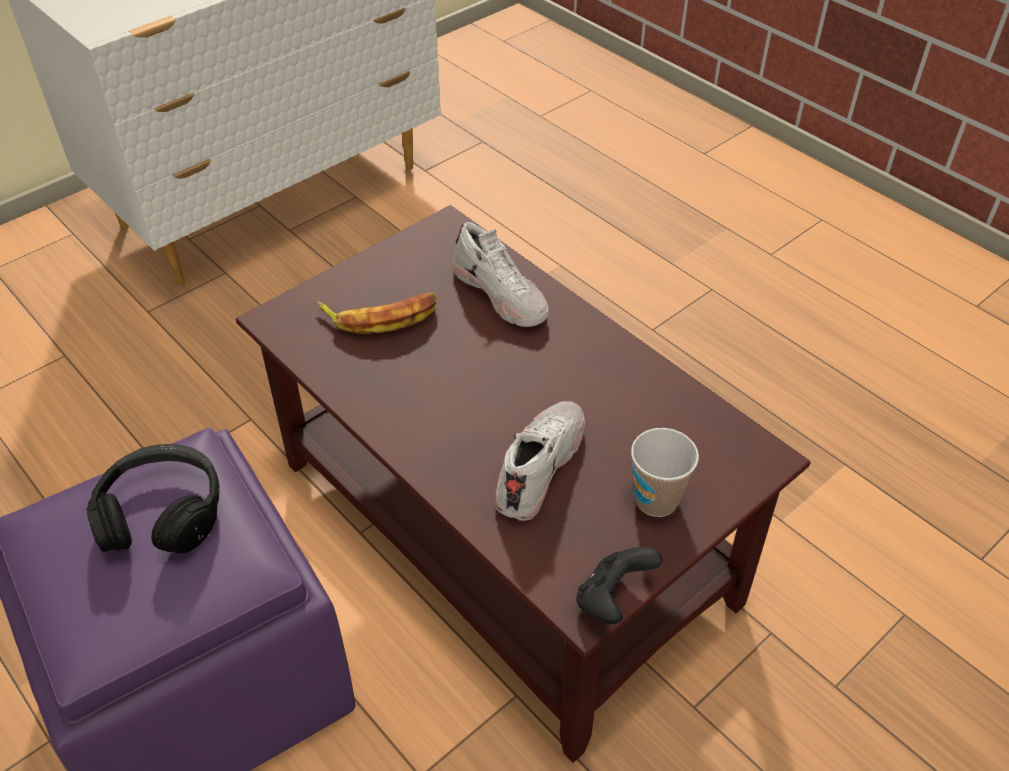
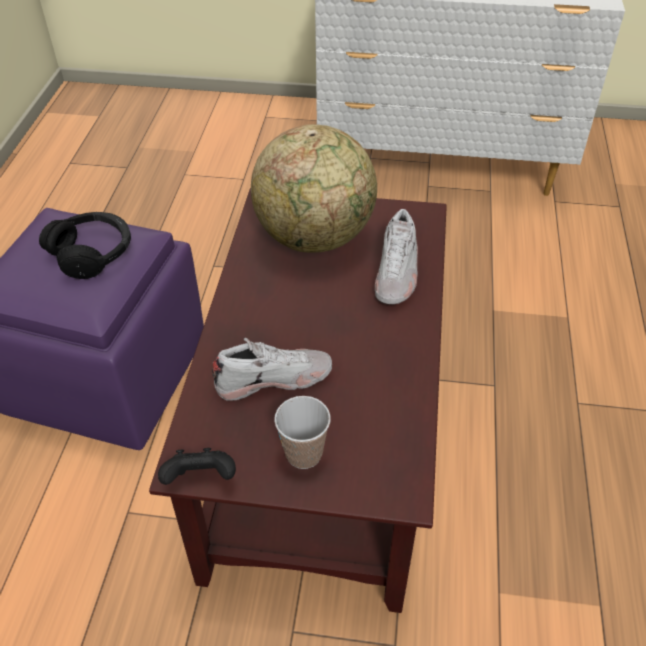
camera: 50 degrees right, 0 degrees up
(381, 316) = (315, 237): banana -> globe

